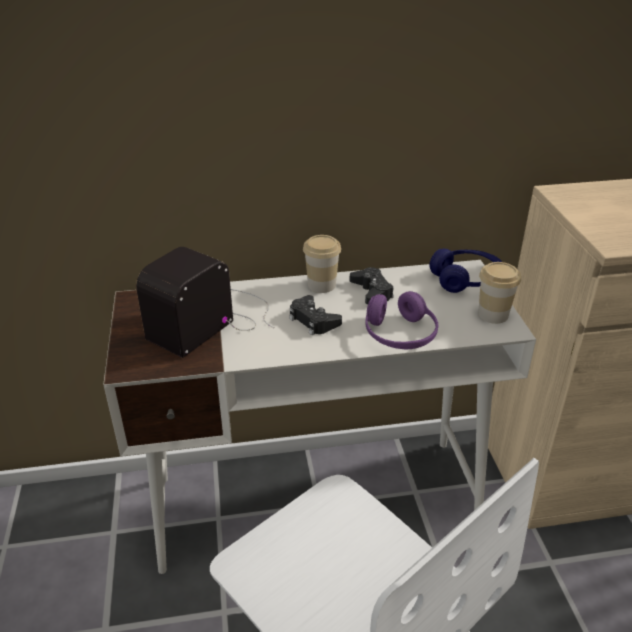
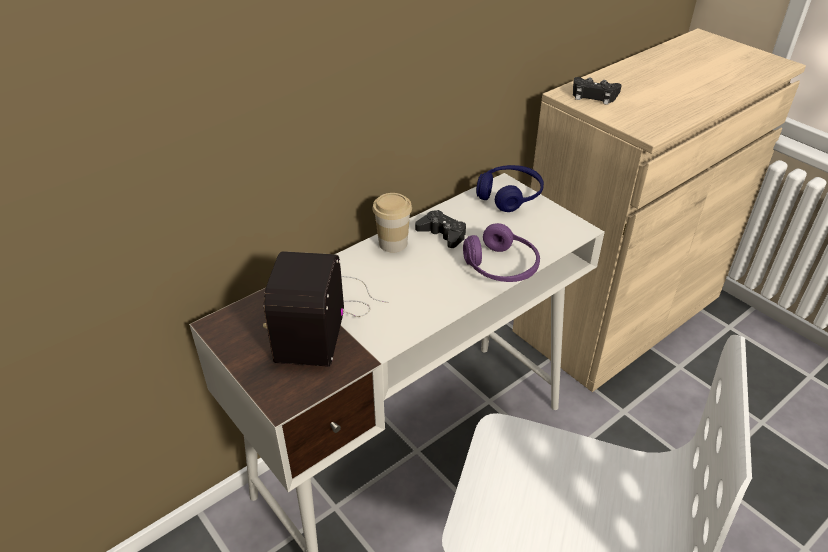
camera: 30 degrees left, 5 degrees up
(313, 320) = (417, 281): black game controller -> black game controller (594, 95)
(493, 315) = (556, 221): cup -> none

